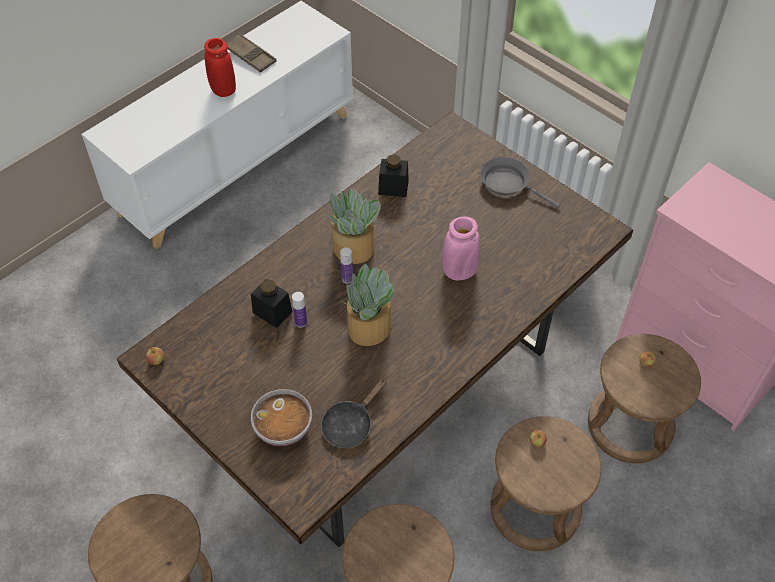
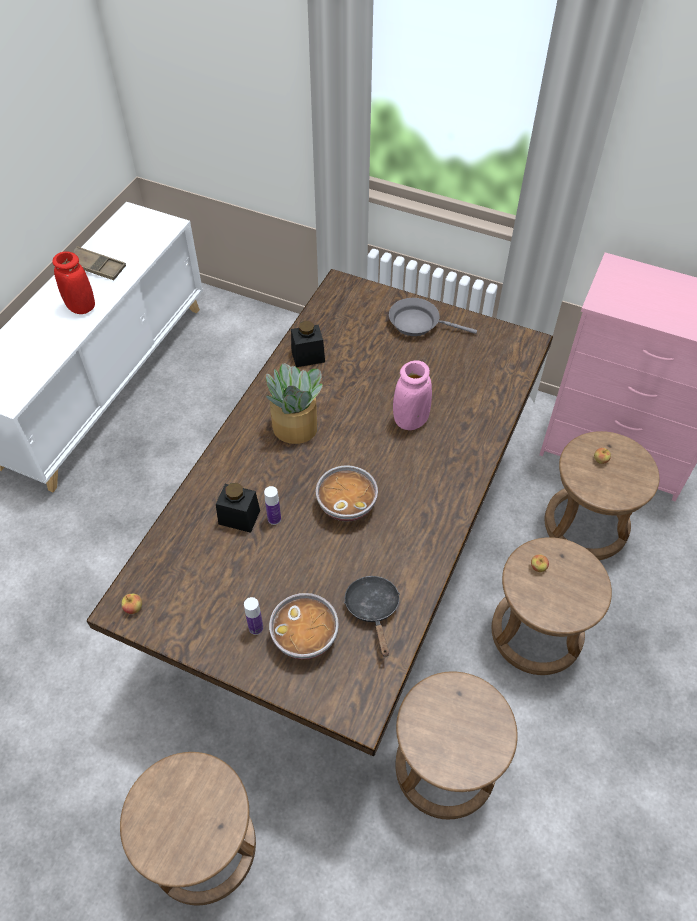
camera: 20 degrees left, 0 degrees up
(347, 278) = (302, 459): bottle -> bottle (256, 628)
(350, 424) = (373, 609): black frying pan -> black frying pan turned 150 degrees clockwise
(368, 328) = (346, 504): potted plant -> bowl

